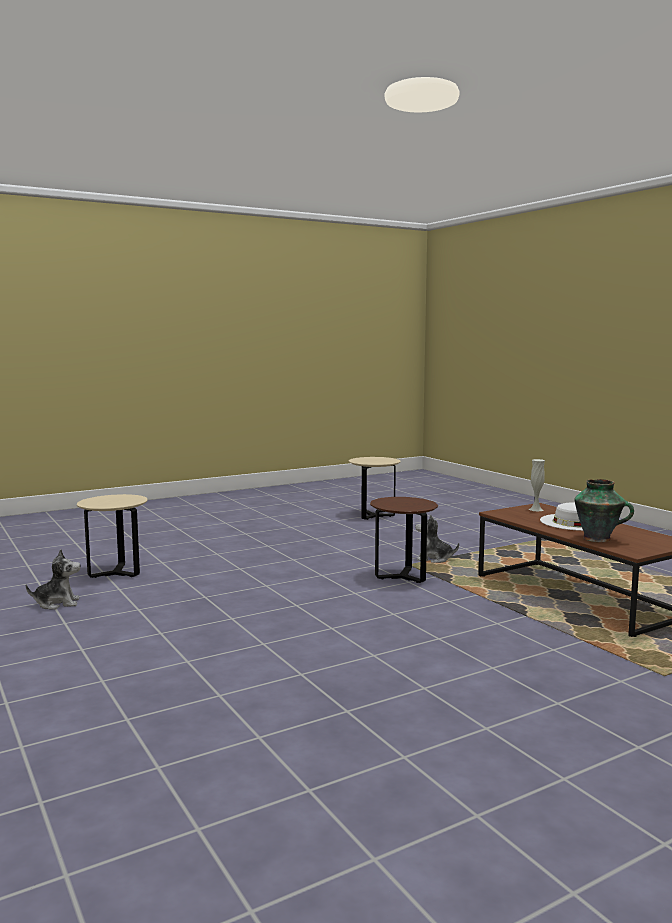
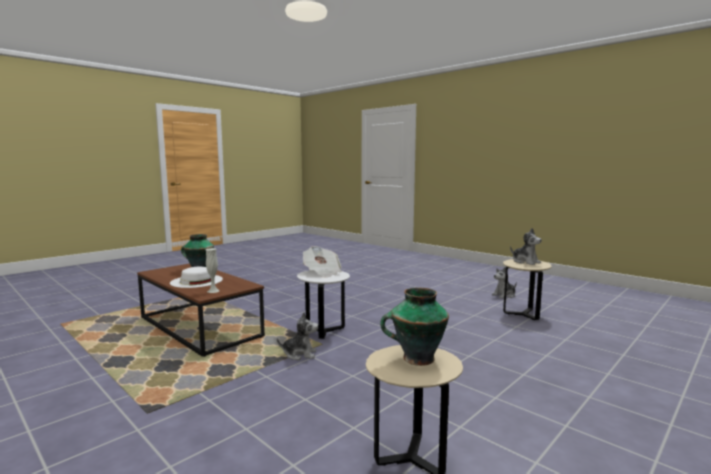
camera: 165 degrees right, 0 degrees up
(105, 502) = (525, 262): none -> plush toy
(371, 461) = (416, 359): none -> vase
(402, 577) = (324, 331): brown side table -> white side table
(404, 506) = (322, 272): none -> newspaper

